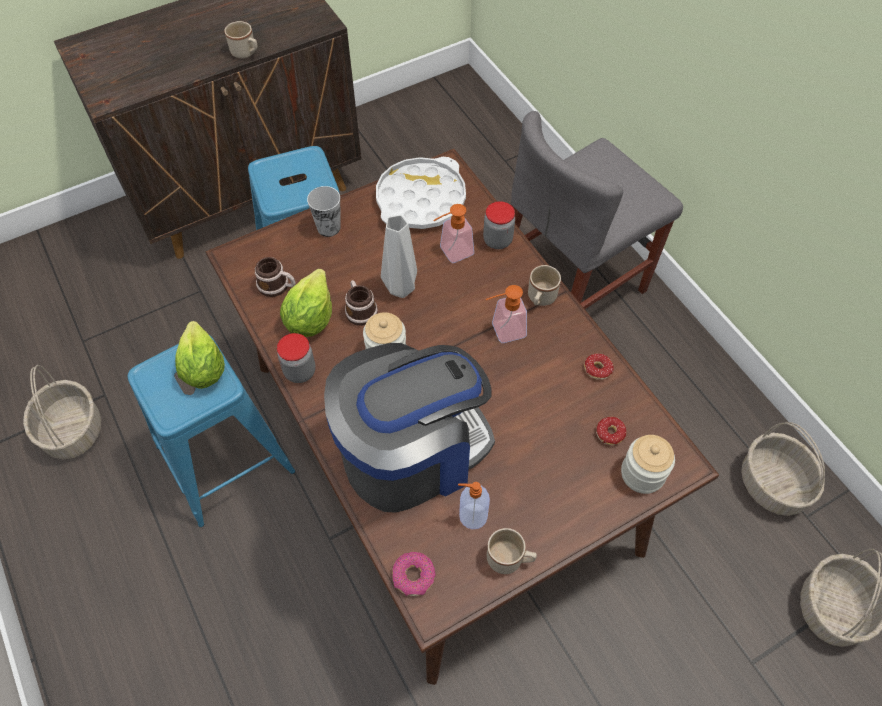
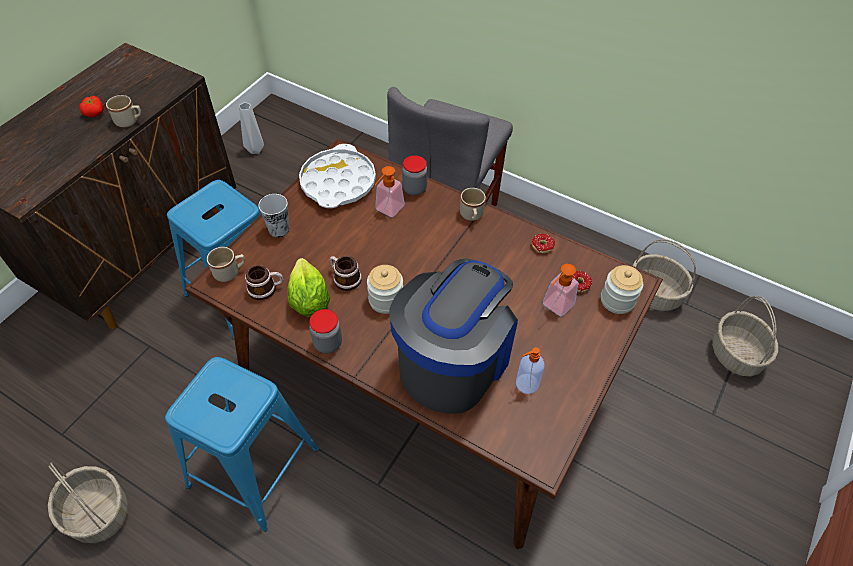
camera: 30 degrees left, 5 degrees down
(203, 369) = (232, 384): lettuce -> none
(220, 32) = (95, 113): none -> tomato
(400, 287) = (365, 249): grey vase -> grey vase (255, 149)
(413, 576) = (514, 447): donut -> none
(502, 332) = (461, 249): soap dispenser -> soap dispenser (554, 307)
(510, 559) = (572, 400): beige mug -> beige mug (230, 272)

